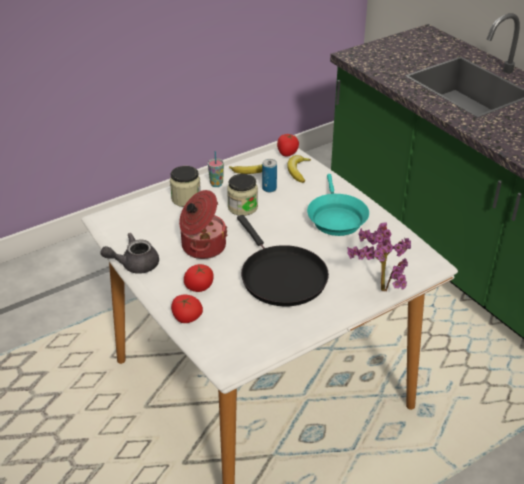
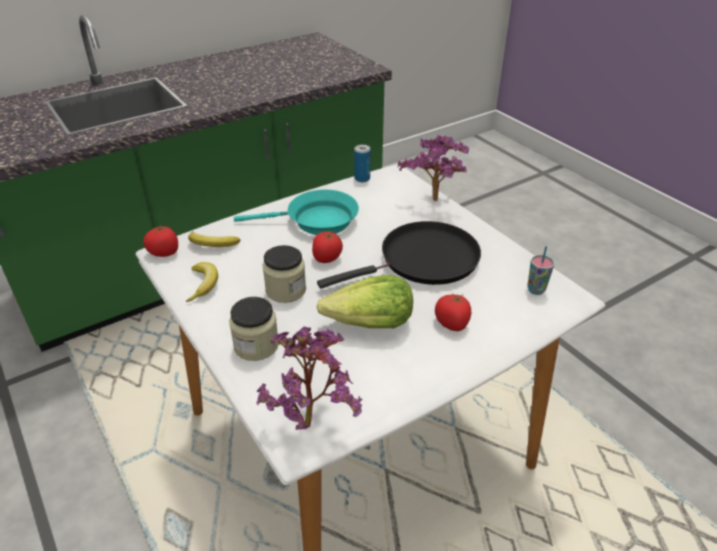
camera: 90 degrees left, 0 degrees up
(118, 223) = (312, 421): none -> potted plant
(134, 264) = (414, 391): grey teapot -> none
(186, 318) = (510, 331): tomato -> tomato (327, 257)
(202, 246) = (370, 324): cooking pot -> lettuce
(216, 184) = (224, 315): cup -> cup (536, 290)
(269, 188) = (246, 268): can -> can (362, 178)

